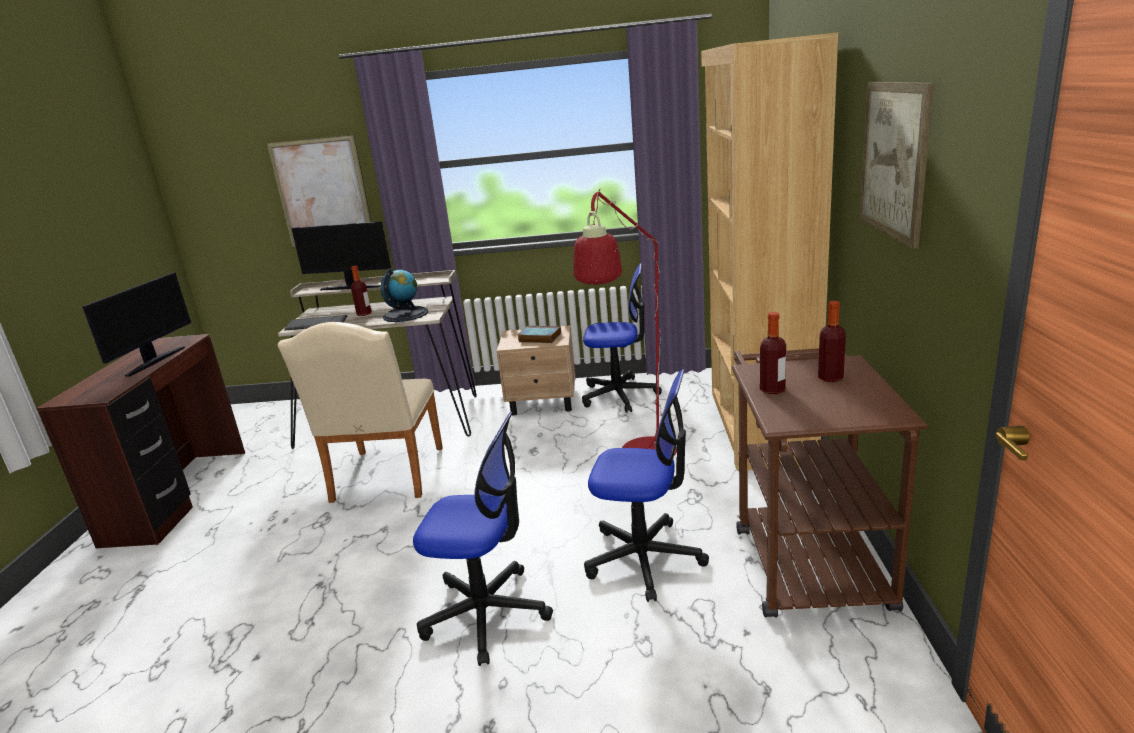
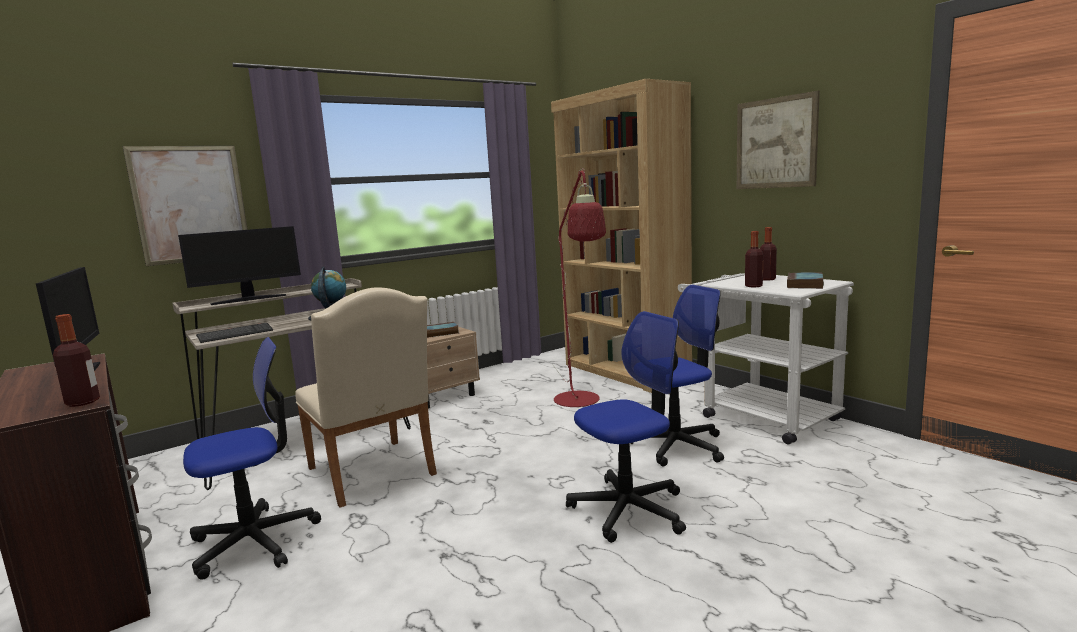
camera: 40 degrees left, 10 degrees down
(364, 314) = (278, 322): bottle -> bottle (82, 402)
(619, 395) = (498, 379): office chair -> office chair (255, 541)
(806, 557) = (759, 415): brown cart -> white cart
(838, 409) = (805, 285): none -> book

